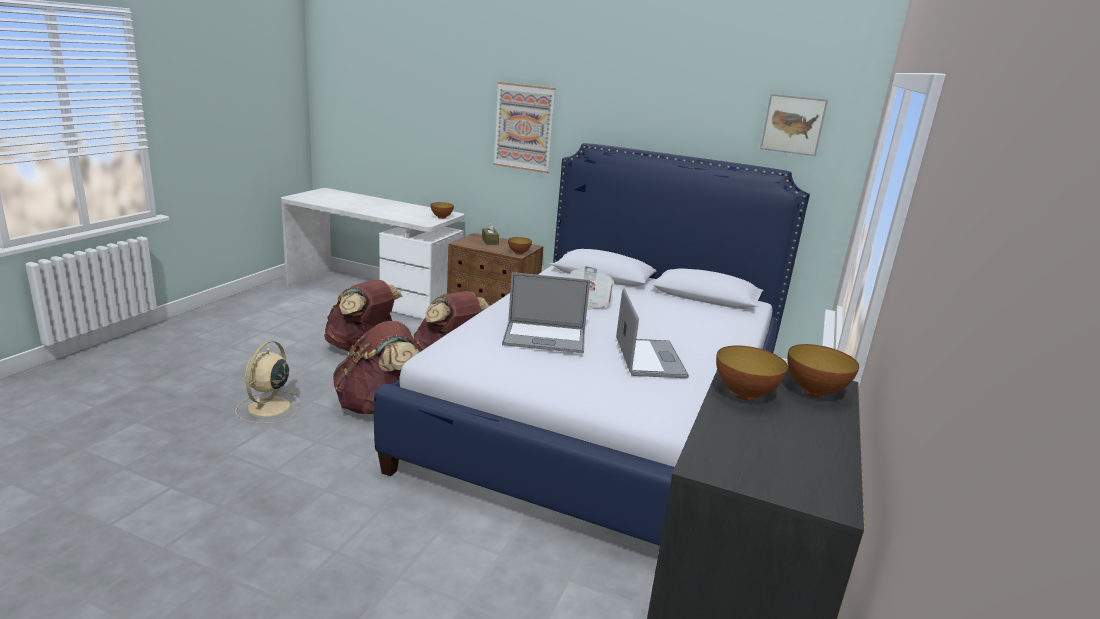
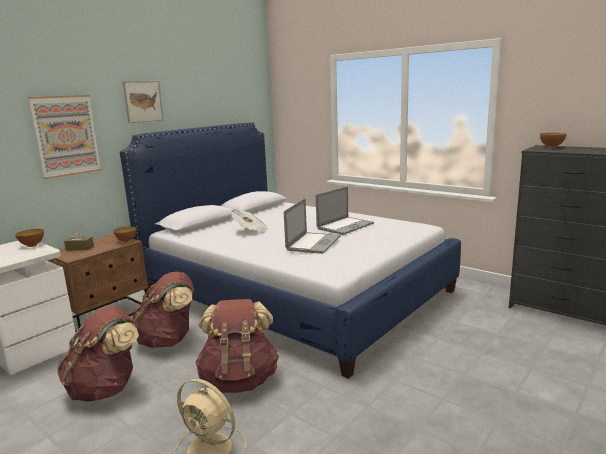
camera: 70 degrees left, 5 degrees down
(649, 358) = (345, 226): laptop -> laptop turned 120 degrees clockwise
(744, 394) = (564, 150): bowl -> none
(793, 124) = (240, 95): picture -> picture (143, 101)

